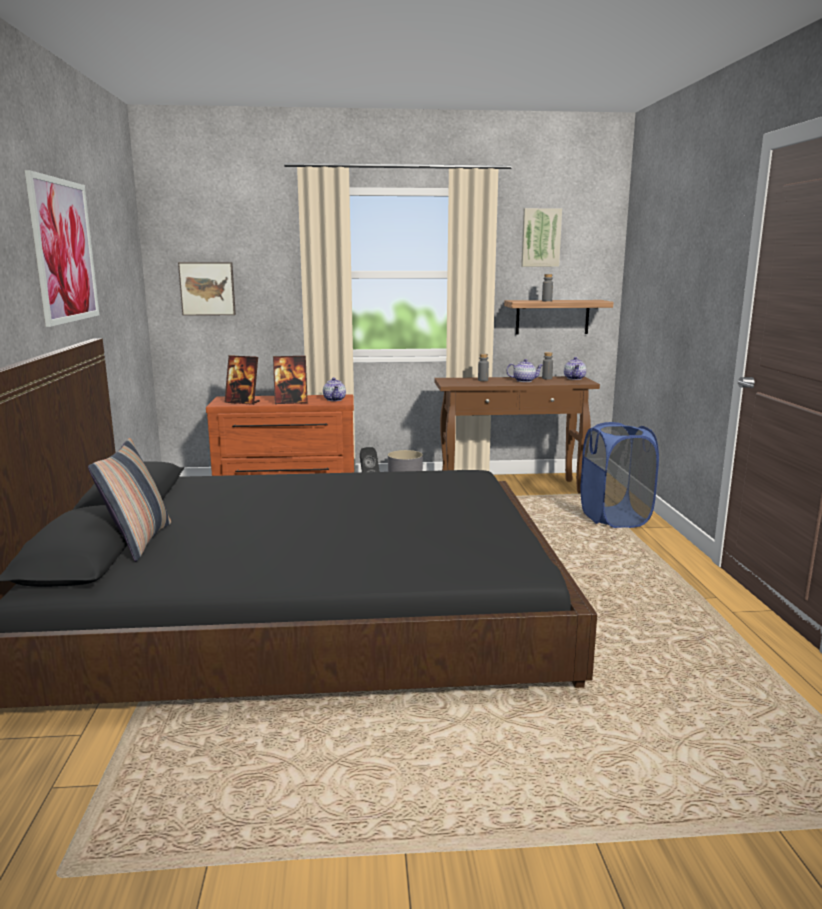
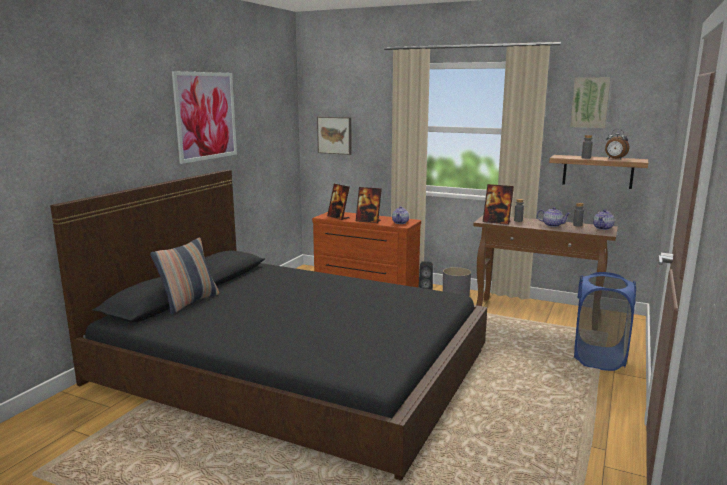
camera: 30 degrees right, 0 degrees up
(464, 383) = (496, 222): none -> picture frame
(575, 300) = (614, 159): none -> alarm clock

